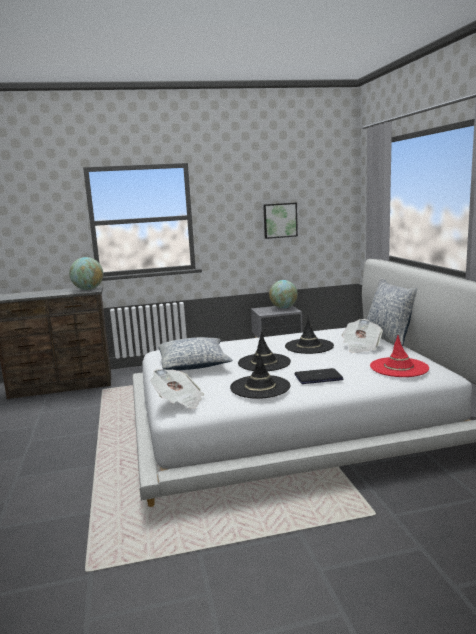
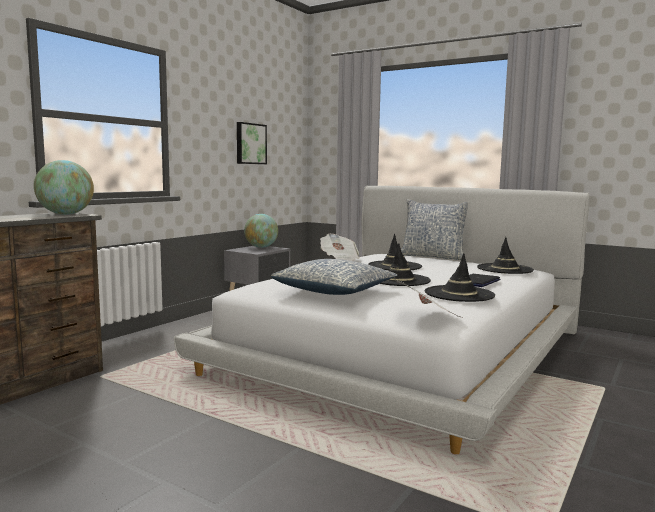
camera: 45 degrees left, 5 degrees down
(361, 347) = (435, 262): newspaper -> newspaper (339, 259)
(399, 367) = (505, 269): red hat -> black hat

